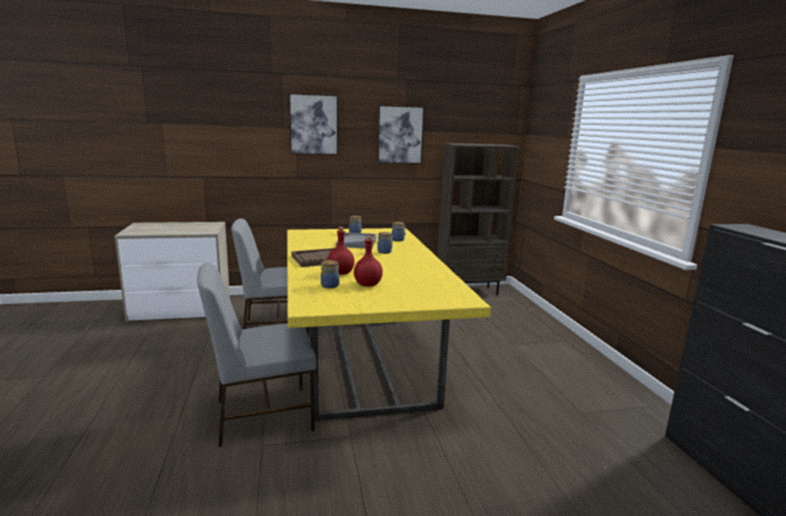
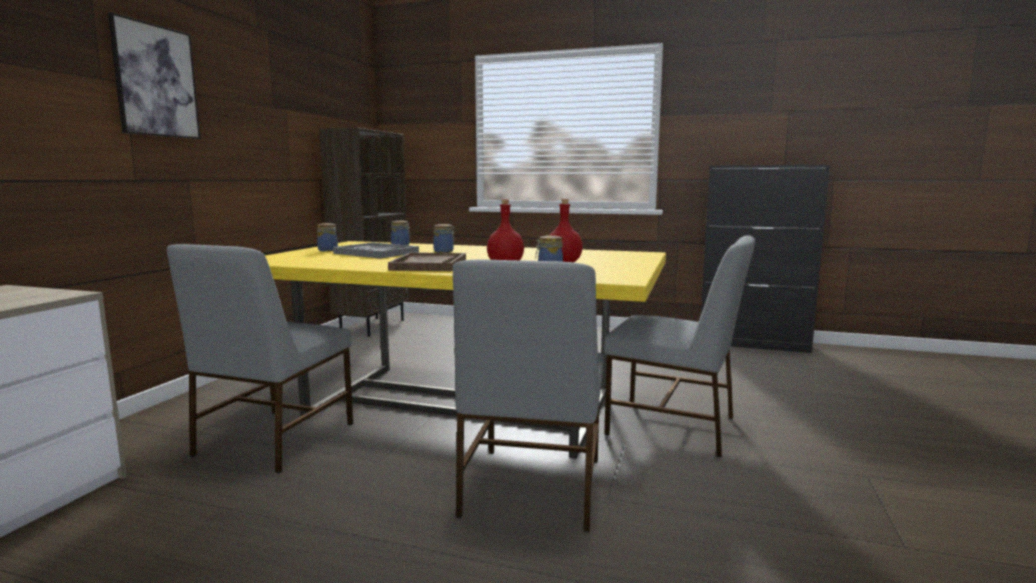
camera: 60 degrees left, 5 degrees down
(400, 135) = (270, 113): picture -> none
(402, 454) = (673, 427): none -> grey chair

